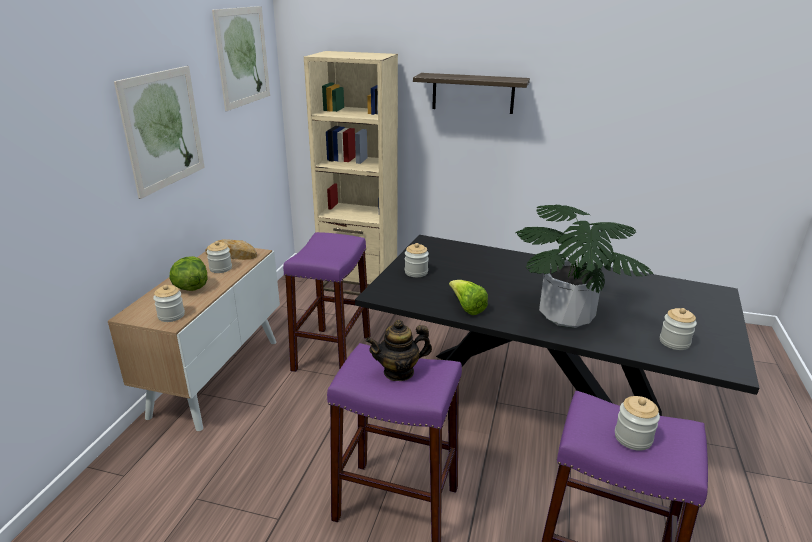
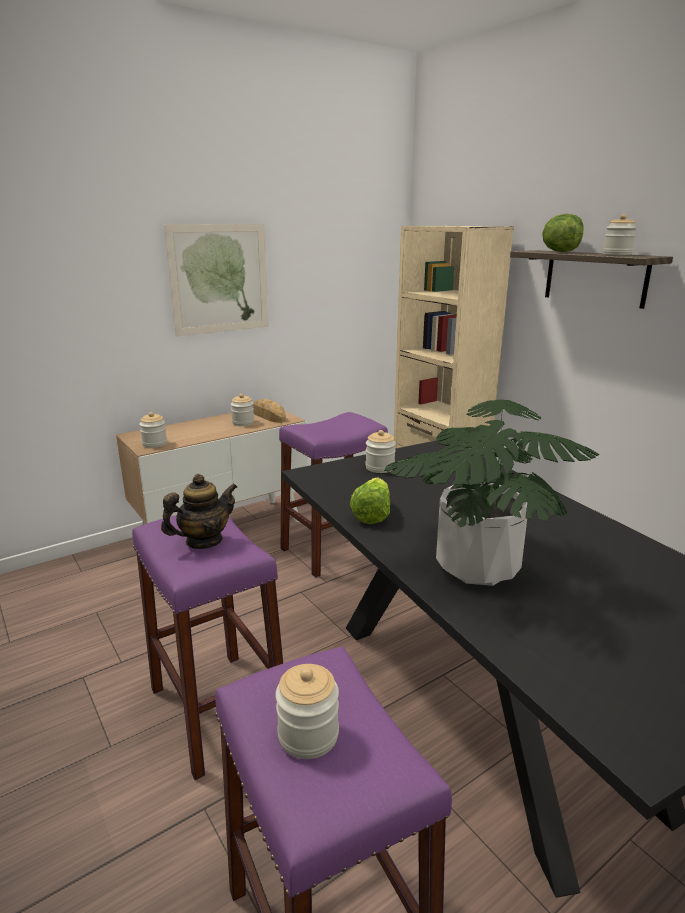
camera: 40 degrees right, 5 degrees down
(191, 288) = (199, 429): lettuce -> lettuce (560, 252)
(243, 57) = (349, 226): picture -> none
(399, 372) = (203, 541): teapot -> teapot turned 120 degrees clockwise
(674, 342) = (593, 665): jar -> jar (617, 254)

